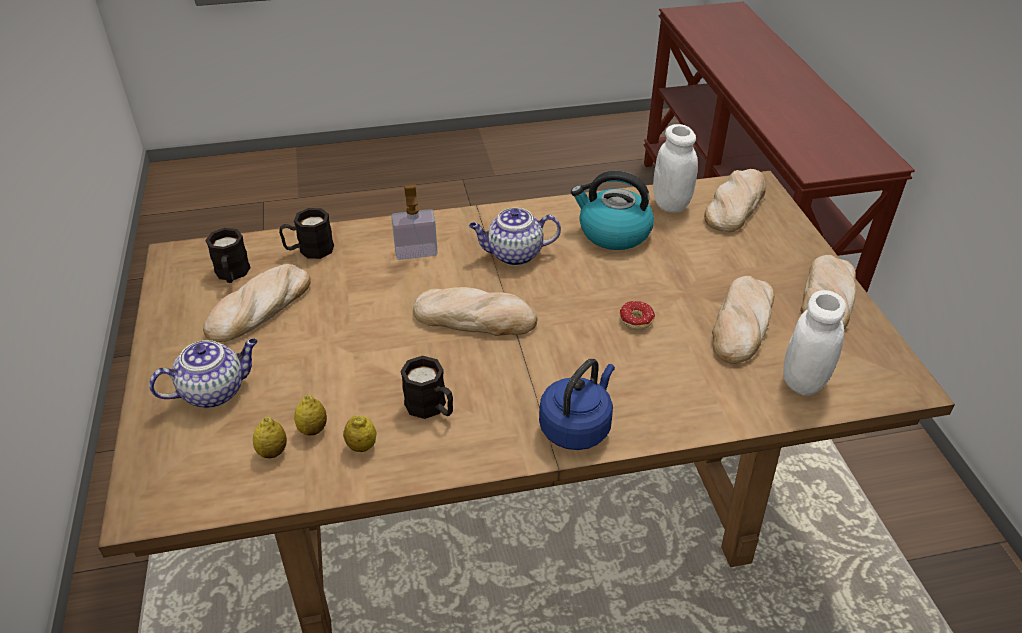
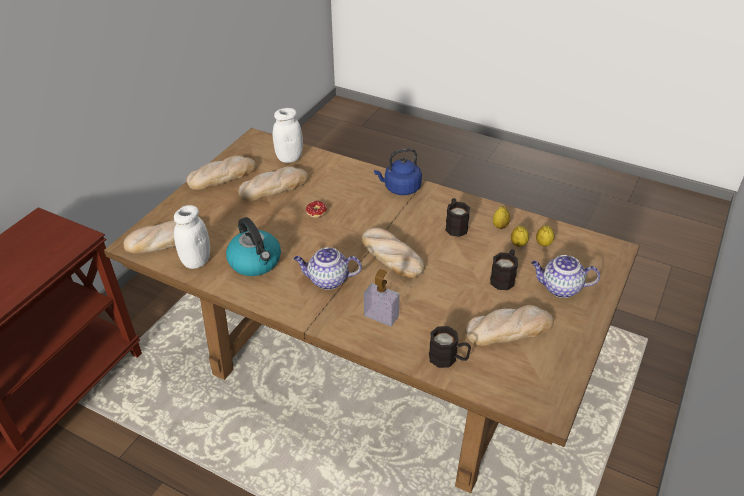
camera: 140 degrees left, 0 degrees up
(232, 274) = (513, 367): black mug -> black mug (504, 278)
(514, 255) = (327, 280): teapot -> teapot turned 150 degrees clockwise

